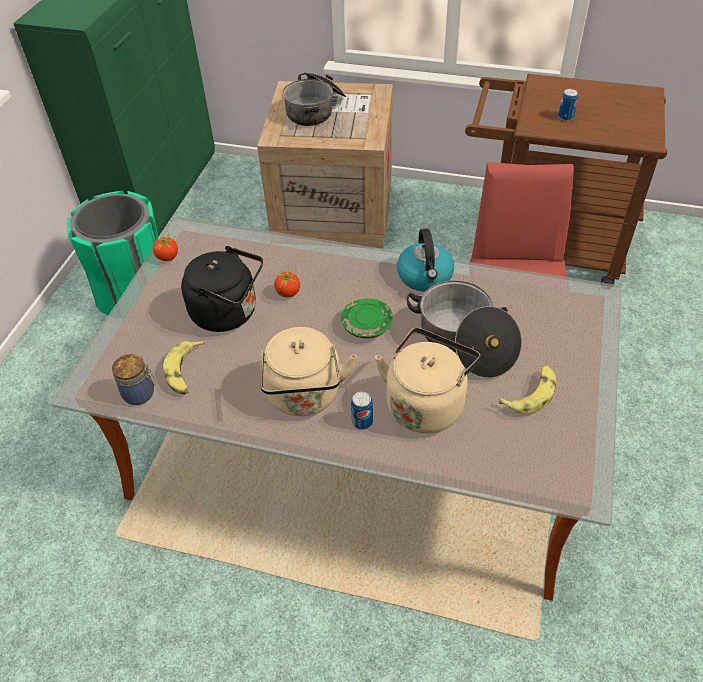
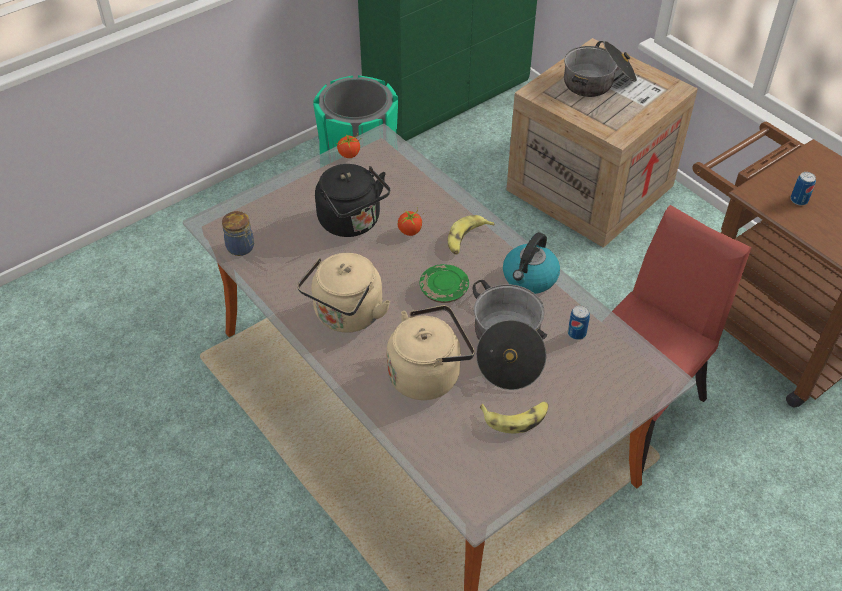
camera: 35 degrees right, 0 degrees up
(185, 372) = (283, 249): banana -> banana (466, 239)
(362, 422) = (368, 358): can -> can (576, 333)

